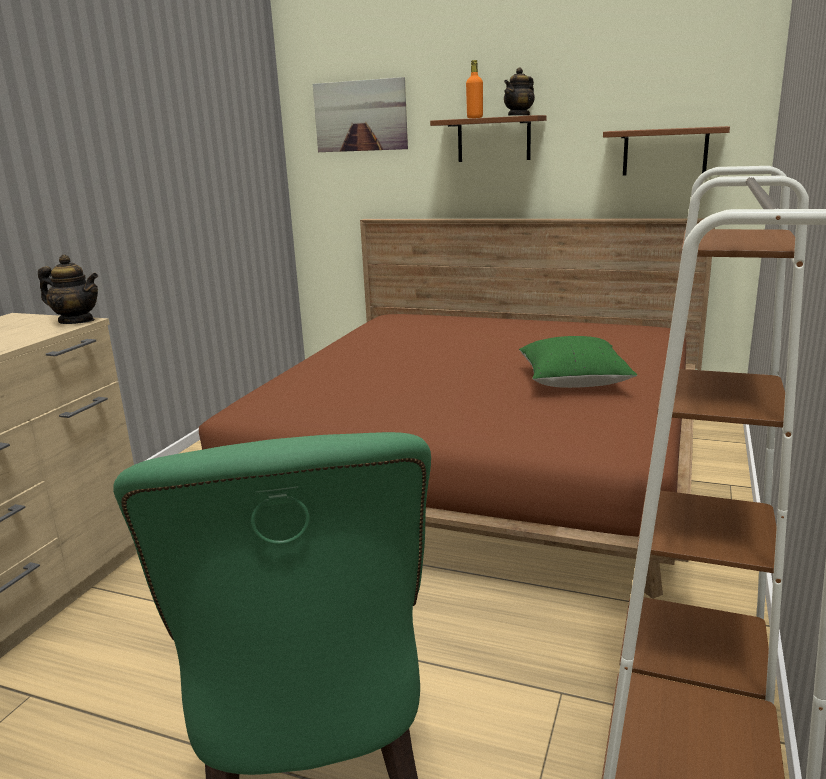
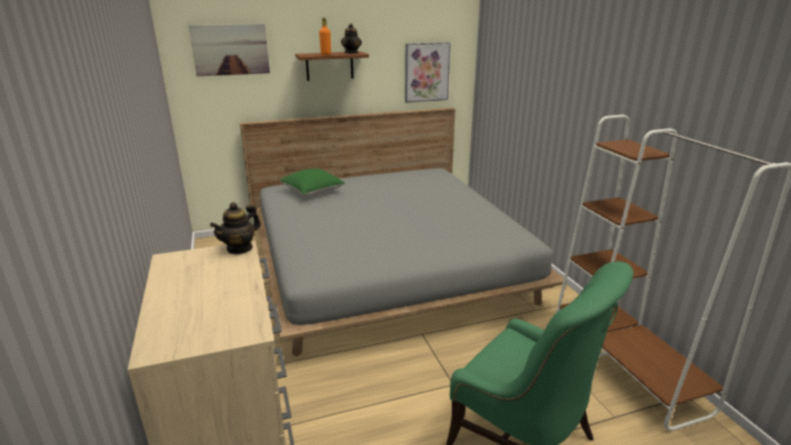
camera: 40 degrees left, 5 degrees up
(76, 321) = (240, 248): teapot -> teapot turned 150 degrees clockwise
(478, 459) = (387, 265): brown bed -> grey bed
(573, 382) = (454, 211): green pillow -> green pillow (313, 192)
(665, 151) = (426, 72): brown shelf -> picture

